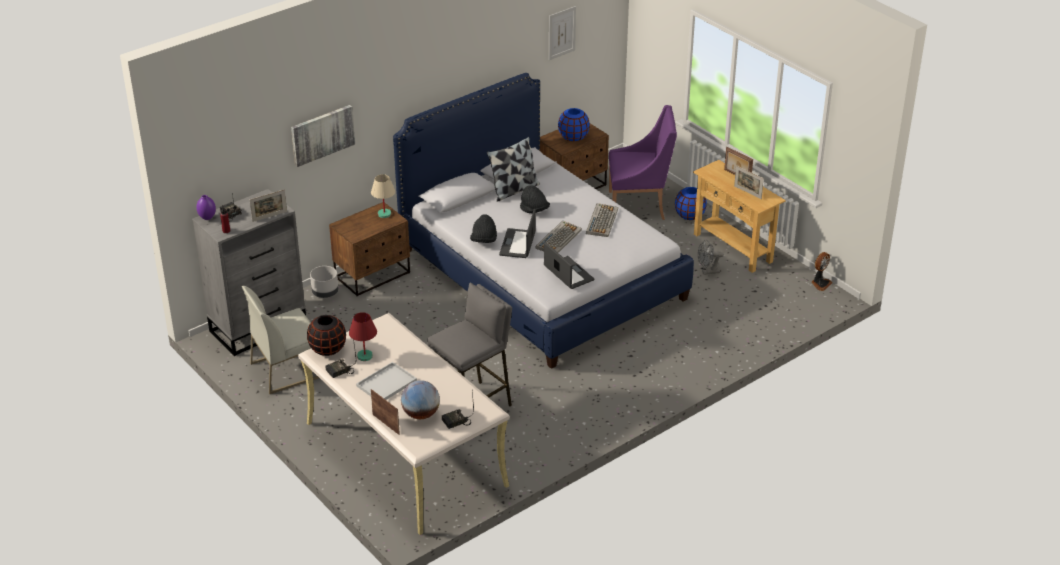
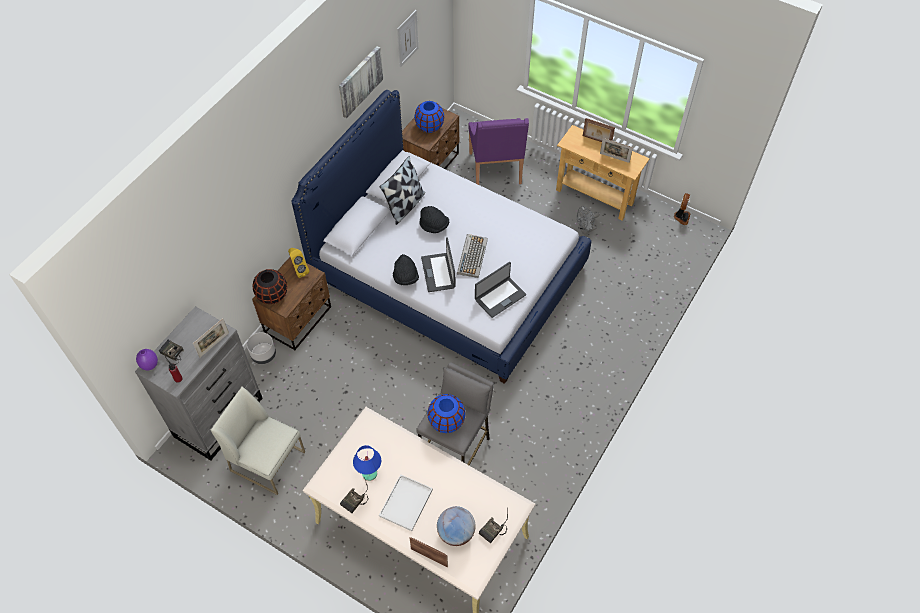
camera: 20 degrees left, 20 degrees up
(287, 369) = (268, 461): white chair -> white chair turned 75 degrees clockwise
(322, 134) = (231, 234): picture -> picture (360, 81)
(327, 349) = (330, 476): black vase -> black vase (272, 295)
(364, 356) = (369, 473): red table lamp -> blue table lamp
(384, 214) = (299, 270): beige table lamp -> yellow speaker
(568, 273) = (499, 297): laptop -> laptop turned 105 degrees clockwise
(601, 221) = (499, 222): keyboard -> none
(639, 205) = (496, 170): purple armchair -> purple armchair turned 105 degrees clockwise
(689, 215) = (543, 170): blue vase -> blue vase (446, 421)

